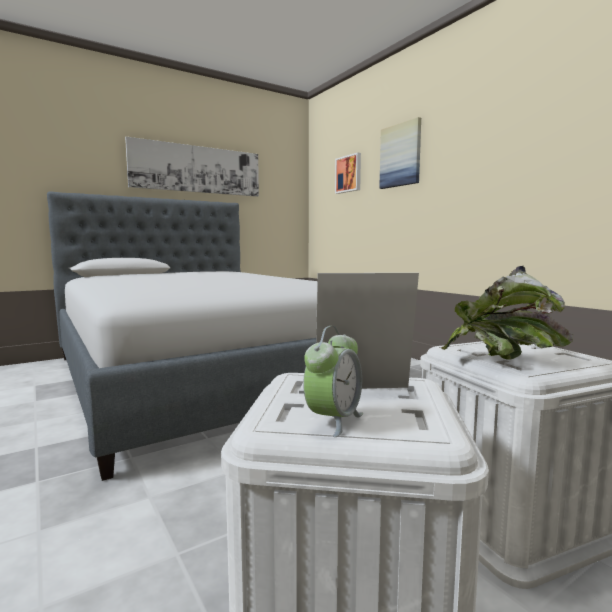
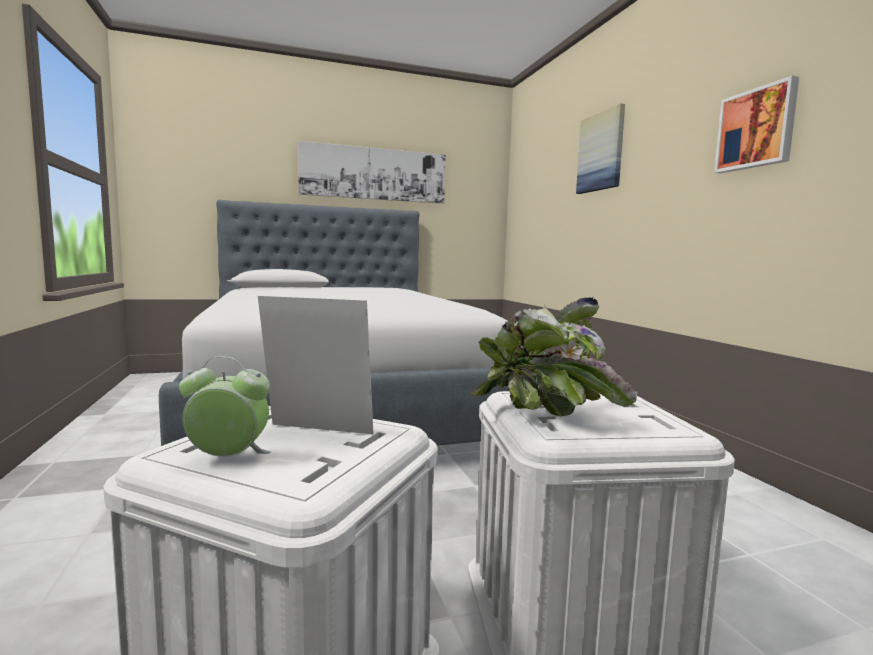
camera: 15 degrees right, 0 degrees up
(333, 420) = (228, 458): alarm clock -> alarm clock turned 135 degrees counterclockwise
(349, 174) = (547, 176): picture -> picture (756, 129)

